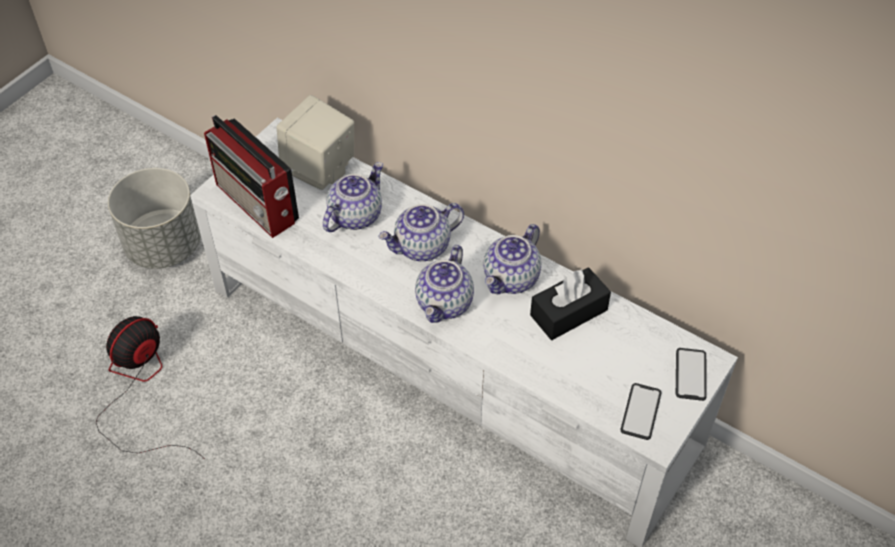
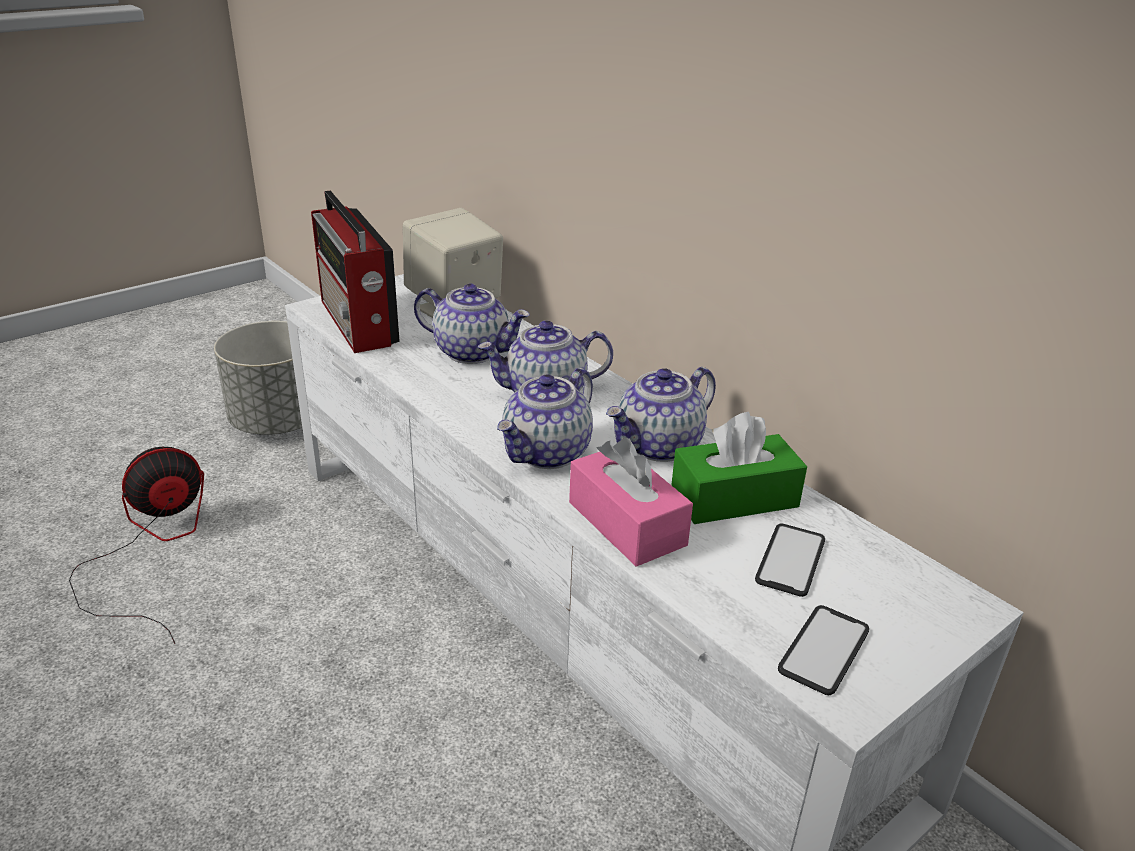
camera: 15 degrees right, 20 degrees down
(355, 215) = (473, 352): teapot -> teapot turned 60 degrees clockwise
(513, 350) = (626, 523): none -> pink tissue box
(568, 312) = (734, 498): black tissue box -> green tissue box
(690, 374) = (929, 617): phone -> phone (790, 561)

